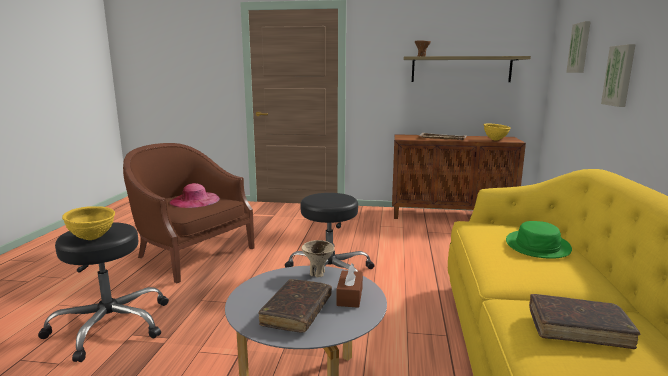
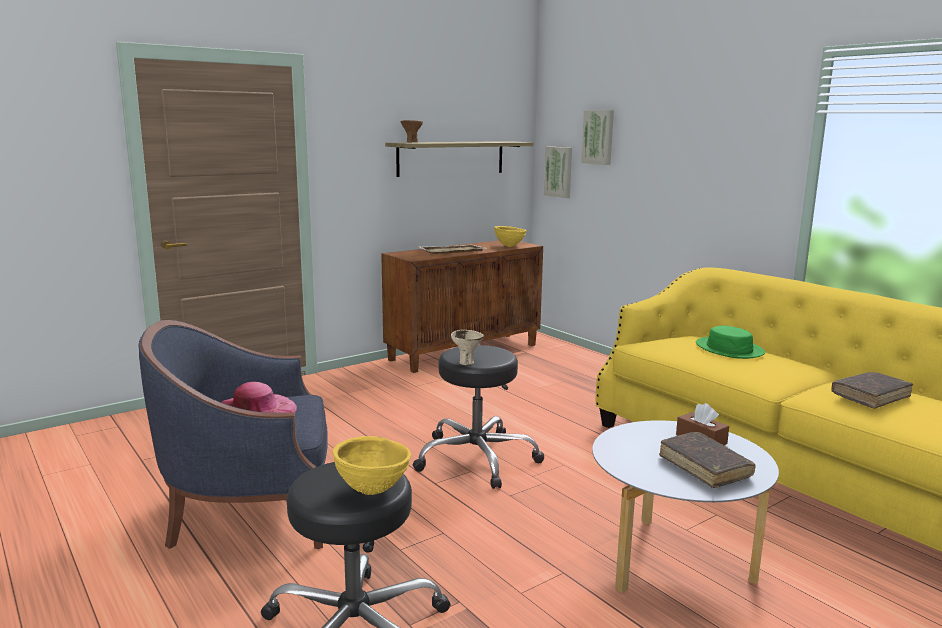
camera: 45 degrees left, 0 degrees up
(192, 255) = (251, 508): brown armchair -> blue armchair
(318, 273) = (634, 433): beige bowl -> beige bowl (466, 362)
(620, 75) = (679, 172): picture -> picture (559, 172)

